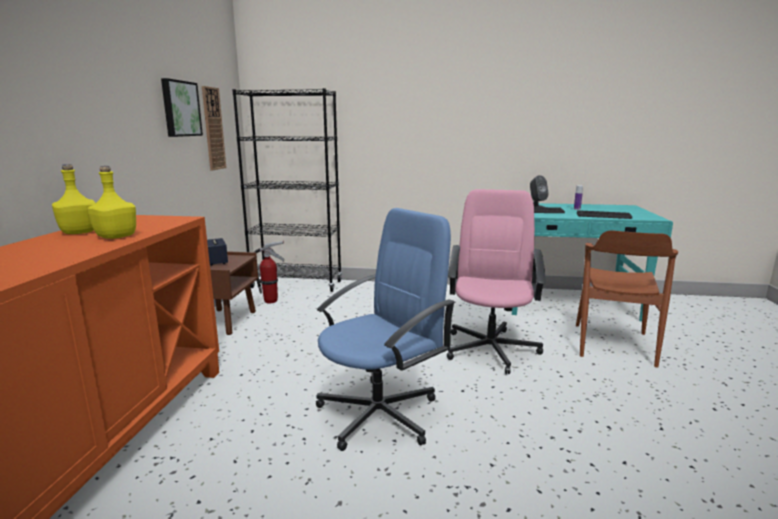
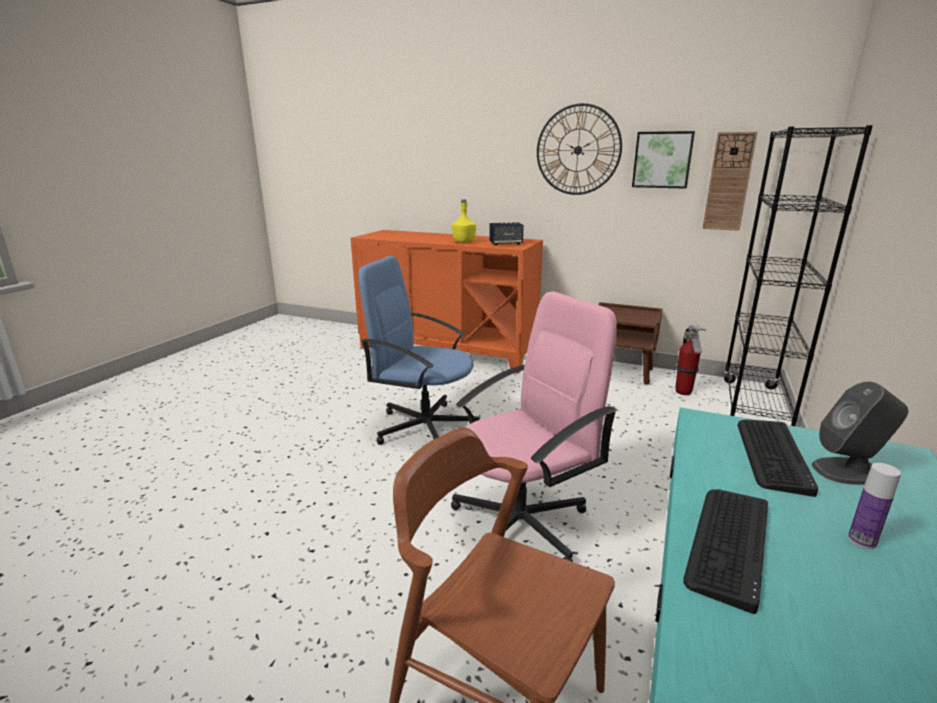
camera: 105 degrees right, 5 degrees up
(79, 232) = (481, 238): yellow bottle -> none
(120, 93) = (578, 150): none -> wall clock
(217, 261) = (629, 314): speaker -> speaker (505, 244)
(380, 413) = (424, 427): blue office chair -> blue office chair turned 135 degrees clockwise
(491, 348) = (522, 523): pink office chair -> pink office chair turned 60 degrees counterclockwise

